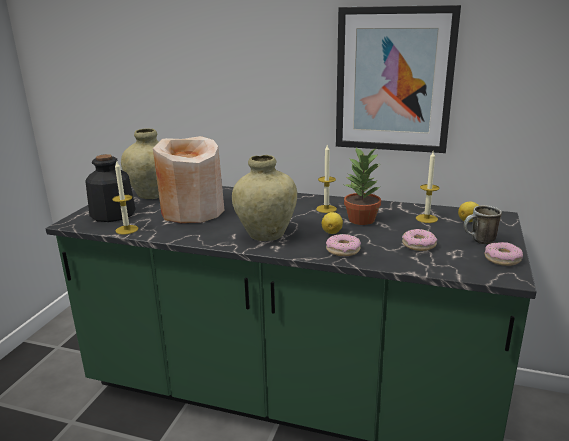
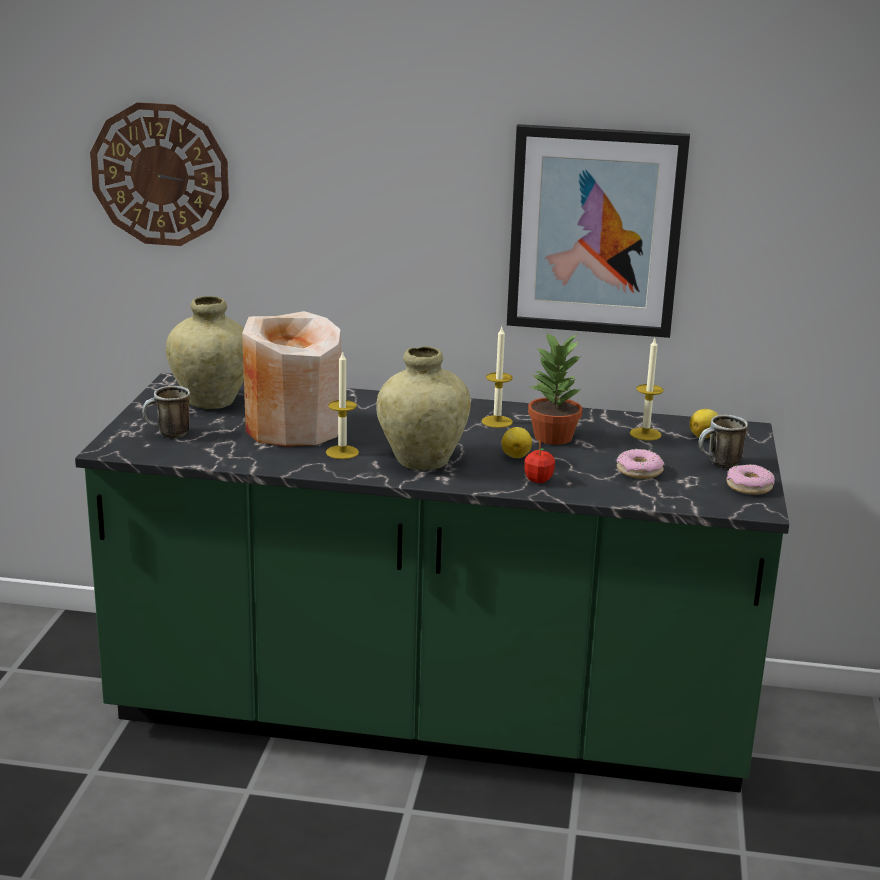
camera: 10 degrees left, 0 degrees up
(112, 214) = (168, 434): bottle -> mug
(126, 56) = (160, 174): none -> wall clock
(127, 229) = (208, 458): candle -> candle (342, 452)
(343, 250) = (538, 480): donut -> apple

